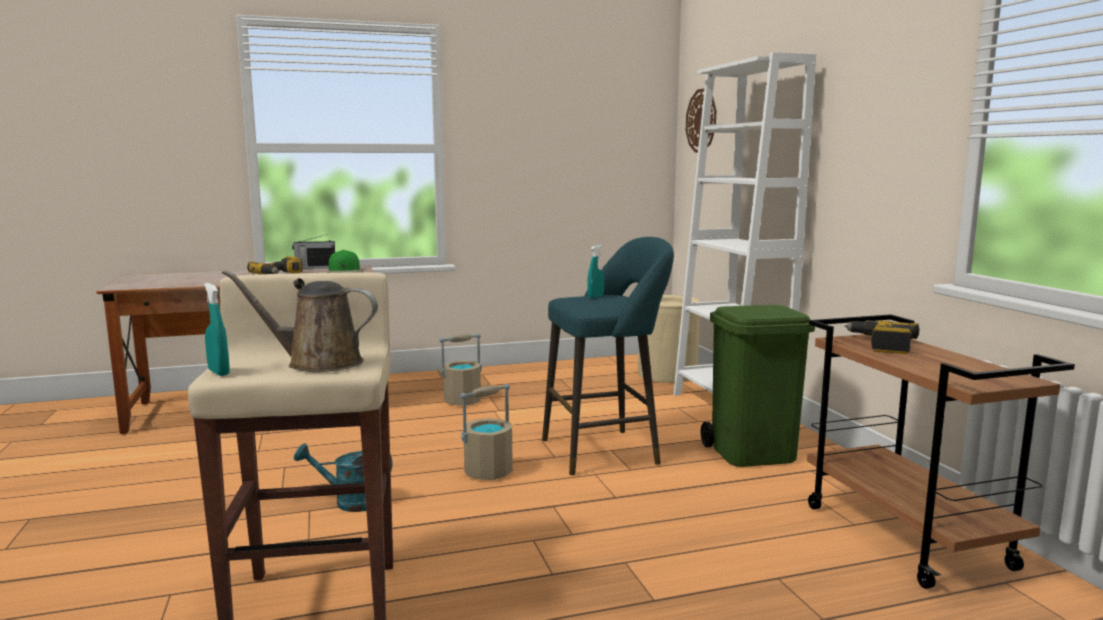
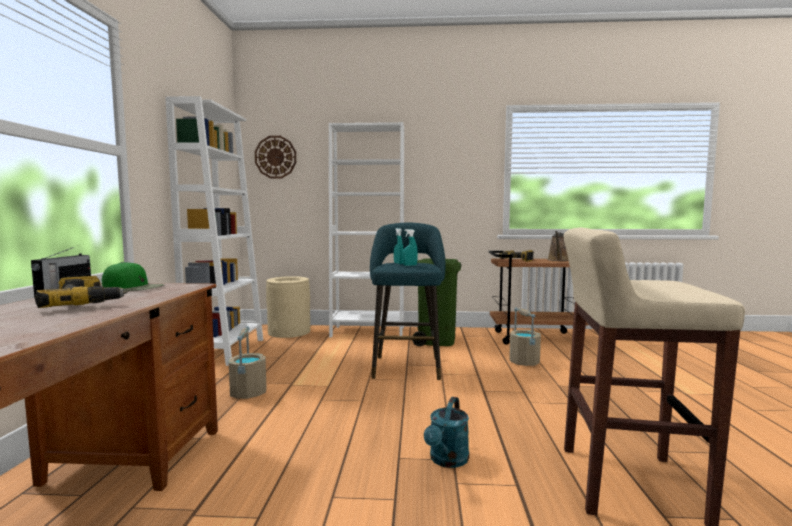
camera: 70 degrees left, 5 degrees down
(218, 372) = (706, 296): turquoise spray bottle -> turquoise spray bottle (410, 265)
(317, 363) = (658, 284): brown watering can -> brown watering can (559, 260)
(488, 471) = (417, 401): beige bucket -> beige bucket (524, 362)
(565, 368) = (225, 351): none -> white bookcase

